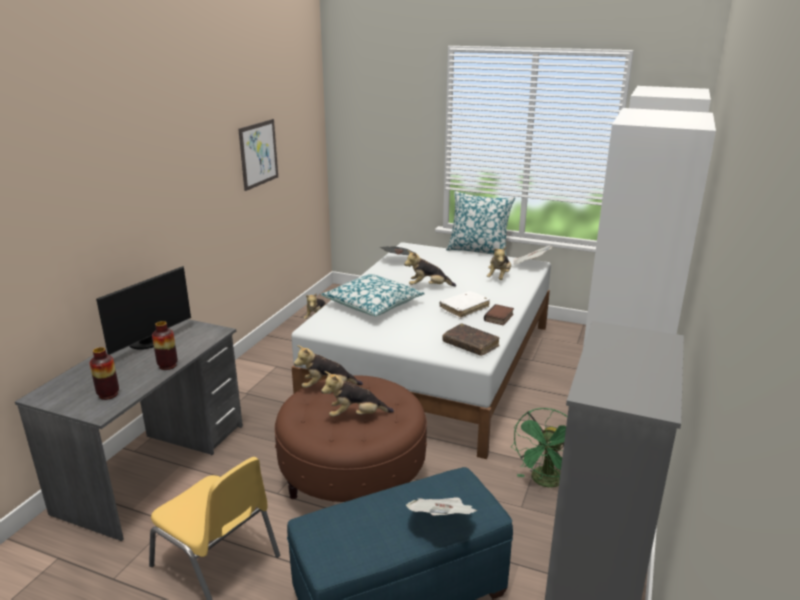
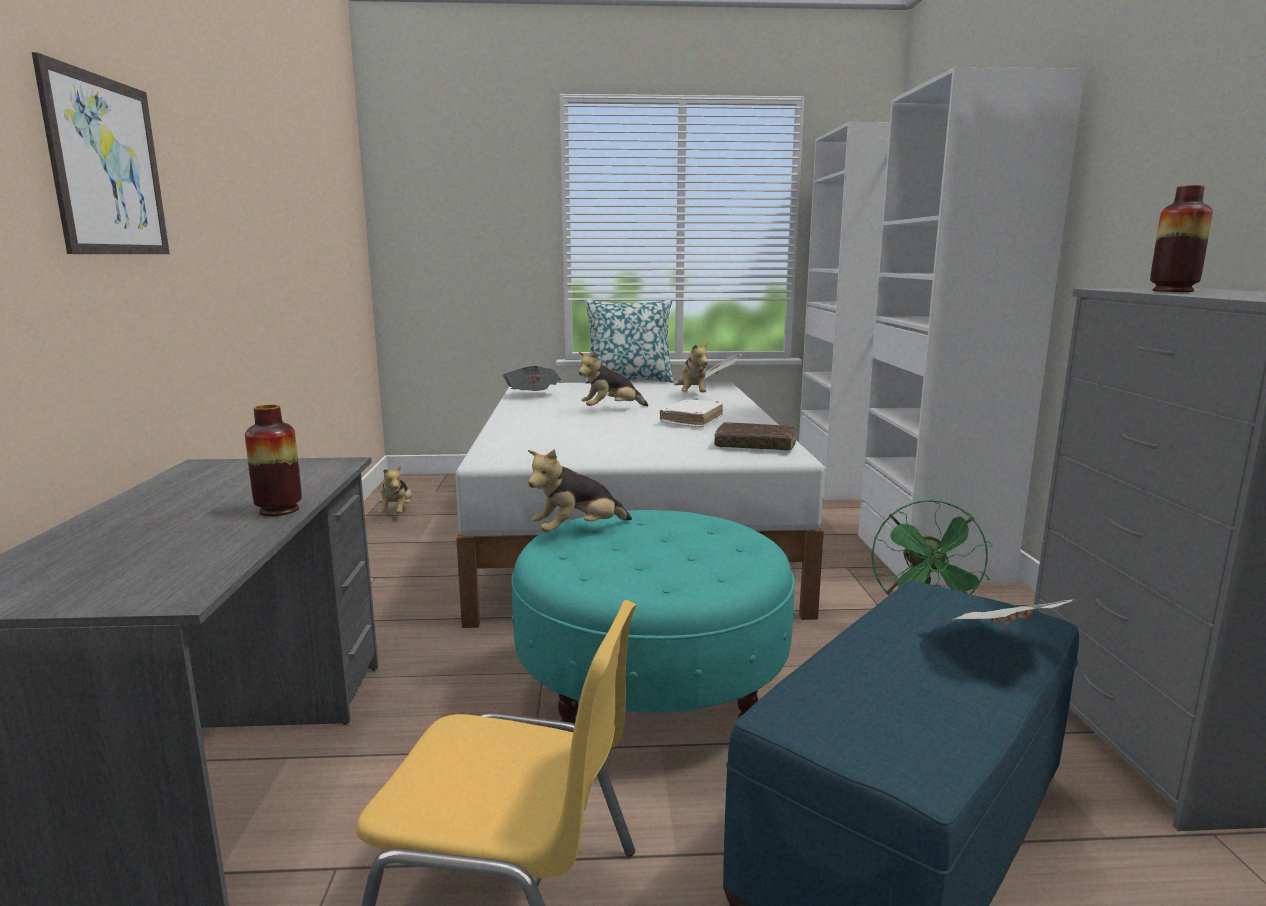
camera: 25 degrees left, 10 degrees down
(108, 394) = (169, 566): vase -> vase (1172, 291)
(148, 342) = (195, 490): monitor -> none
(258, 154) = (300, 220): picture -> picture (107, 166)
(353, 480) = (652, 693): brown ottoman -> turquoise ottoman
(356, 416) = (672, 553): plush toy -> none
(373, 304) = (554, 430): pillow -> none
(499, 318) = (751, 422): book -> none

